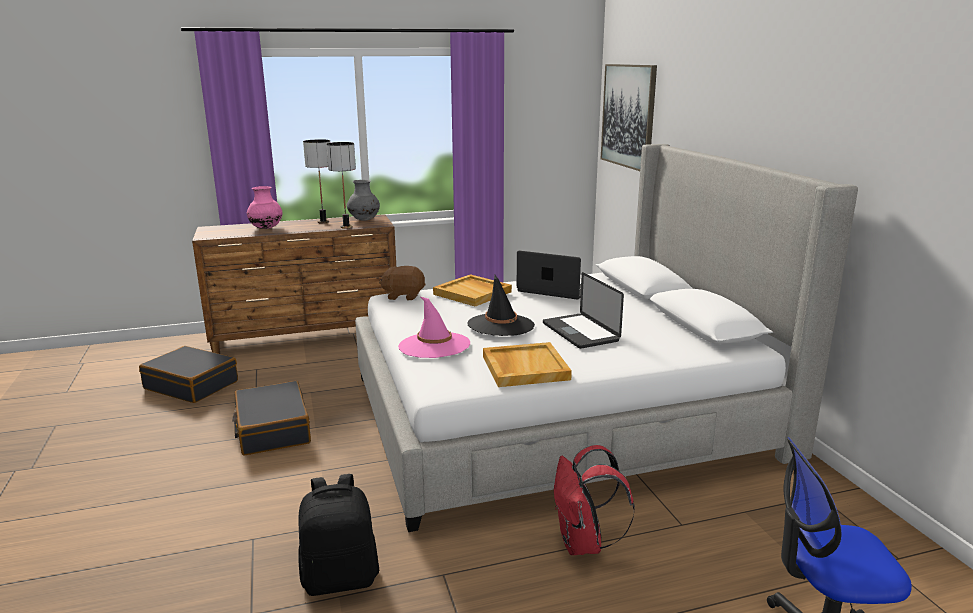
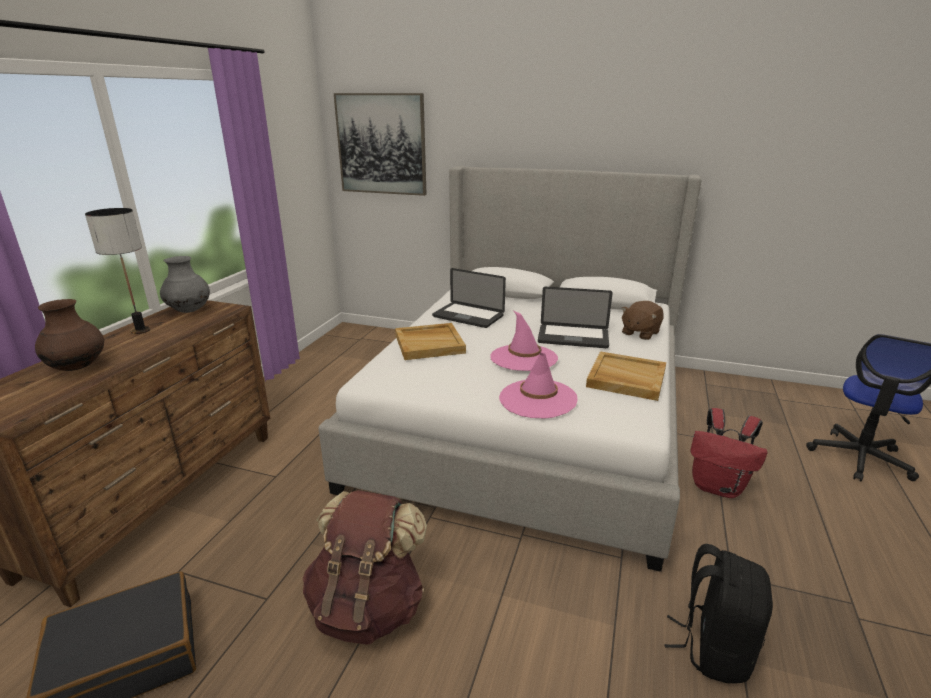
camera: 55 degrees left, 5 degrees up
(266, 228) = (78, 367): pink vase -> brown vase
(272, 430) = (368, 607): black suitcase -> brown backpack
(346, 227) = (196, 325): table lamp -> none
(404, 296) = (379, 374): brown plush toy -> brown plush toy (640, 333)
(501, 325) = (523, 358): black hat -> pink hat
(553, 290) = (468, 316): laptop -> laptop turned 120 degrees counterclockwise

